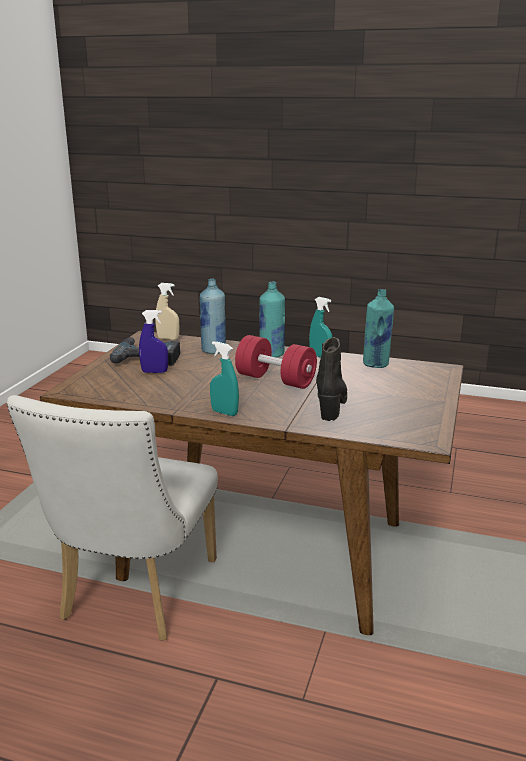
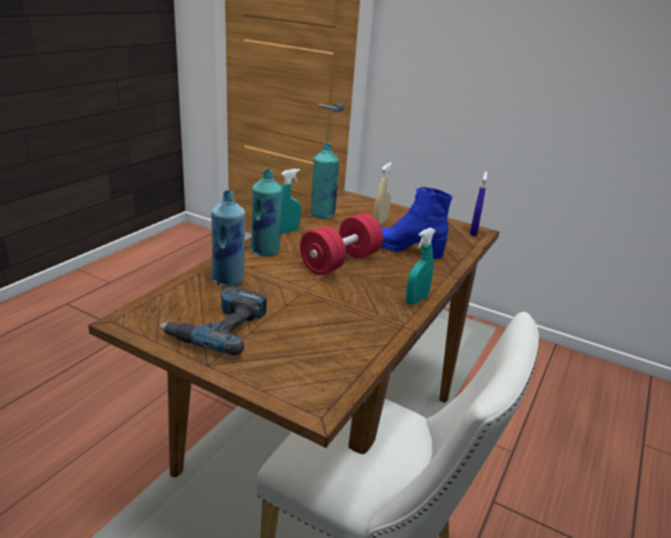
camera: 80 degrees left, 5 degrees up
(154, 372) = (280, 328): blue spray bottle -> blue spray bottle (473, 232)
(168, 338) = (154, 304): beige spray bottle -> beige spray bottle (380, 222)
(331, 403) = (405, 249): black boot -> blue boot

